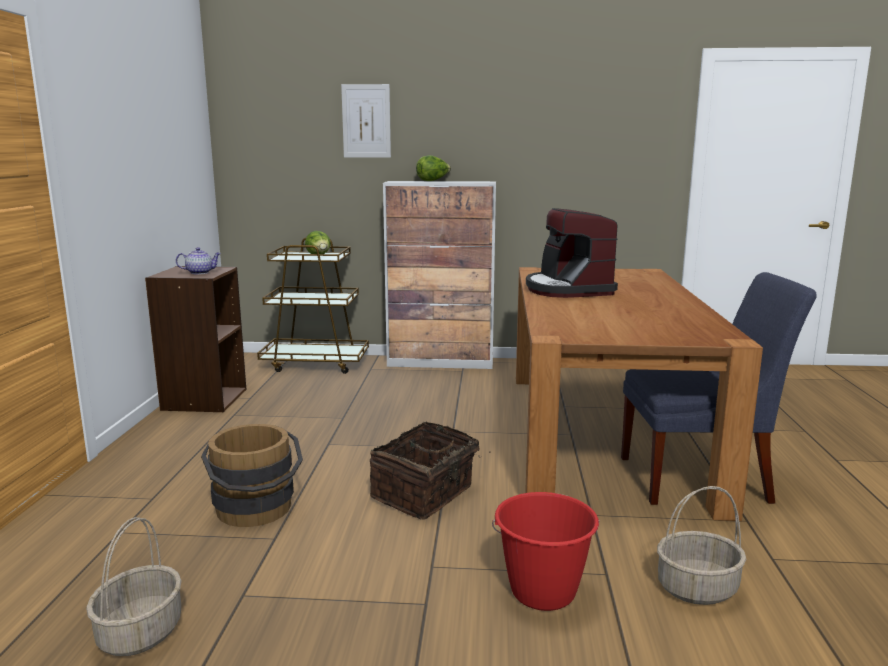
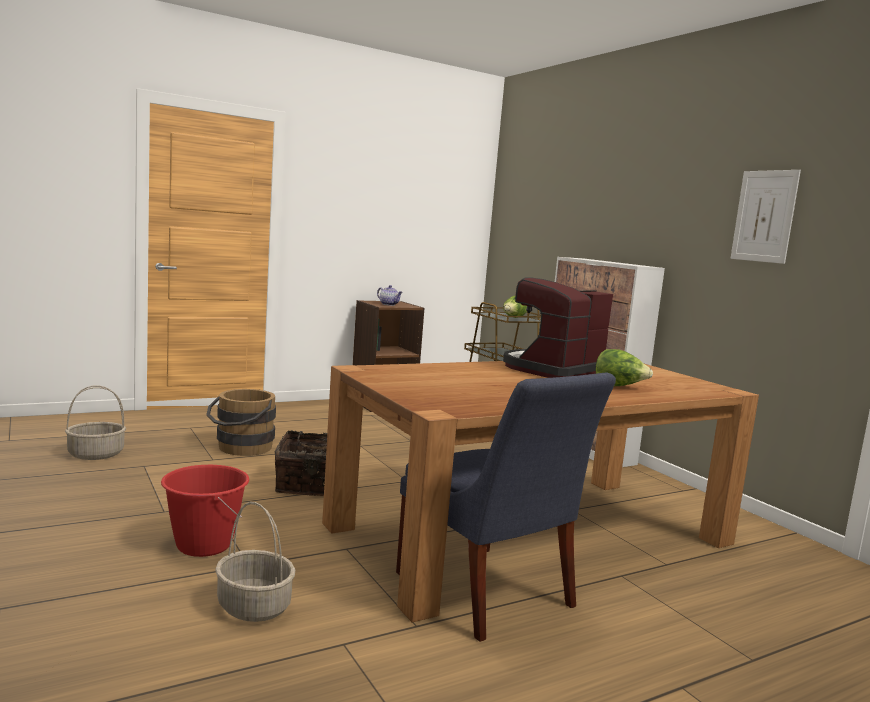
camera: 55 degrees right, 5 degrees down
(366, 121) = (579, 201): picture -> picture (764, 216)
(433, 181) = (609, 261): lettuce -> lettuce (619, 387)

